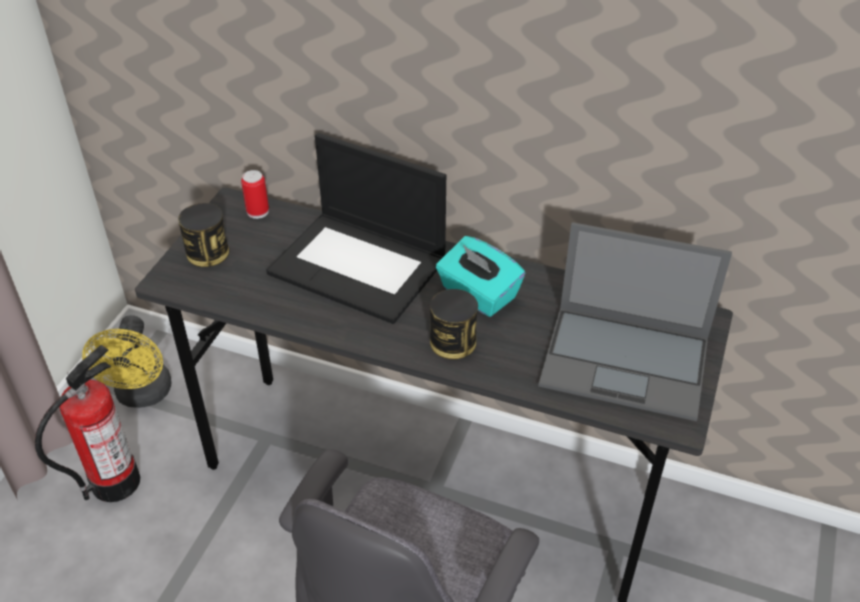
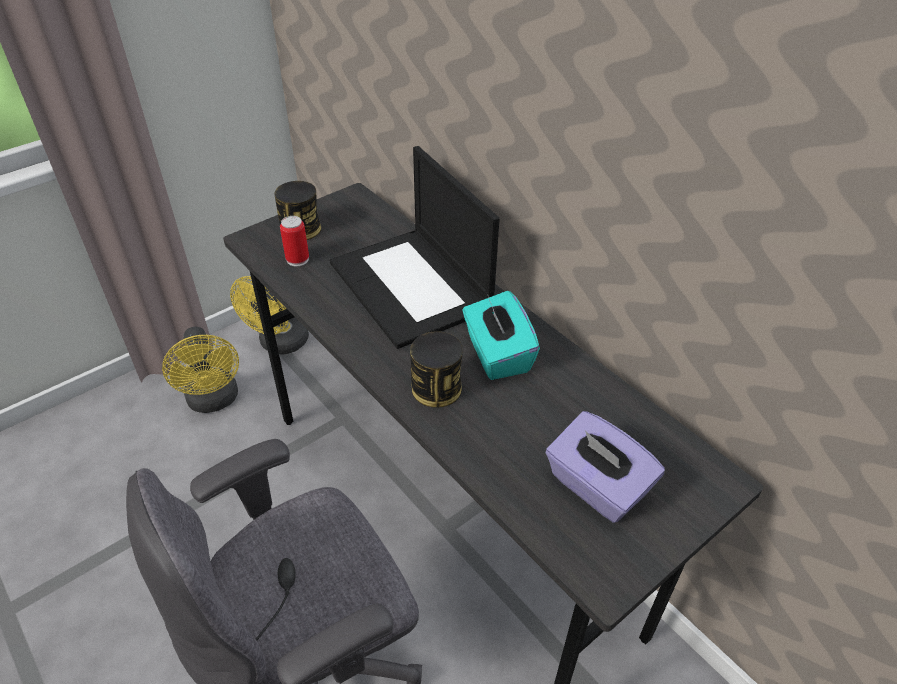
camera: 30 degrees right, 0 degrees up
(115, 482) = (214, 401): fire extinguisher -> yellow fan
(257, 211) = (368, 211): can -> can (297, 259)
(627, 361) = (596, 487): laptop -> purple tissue box

